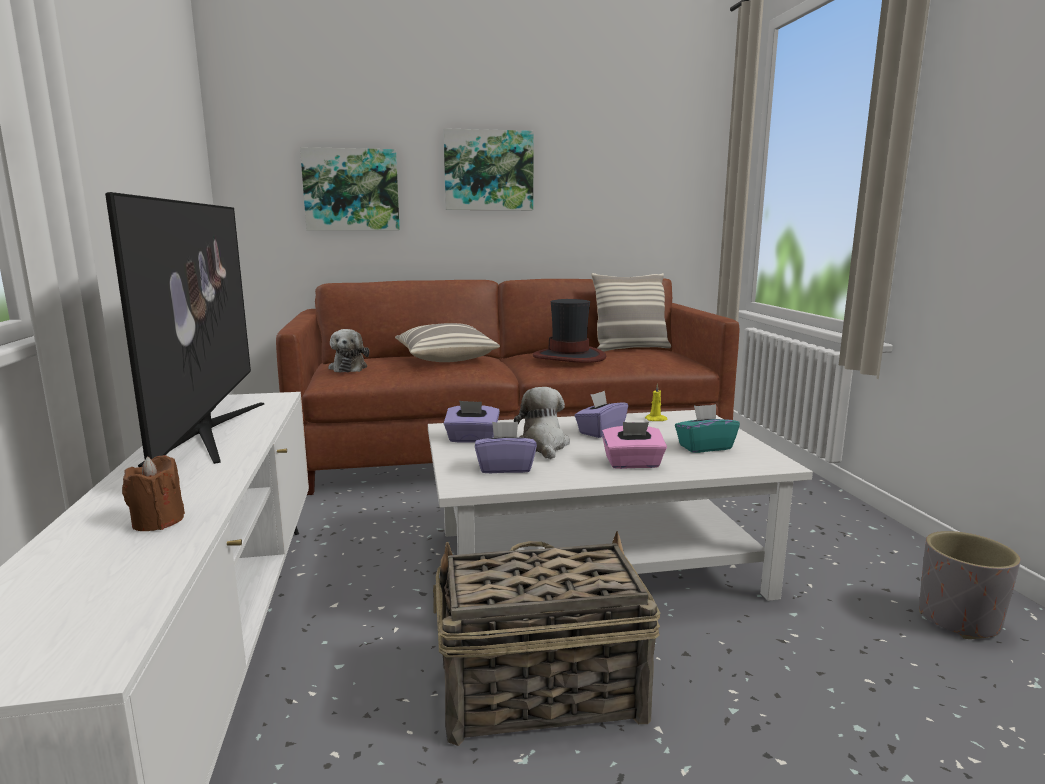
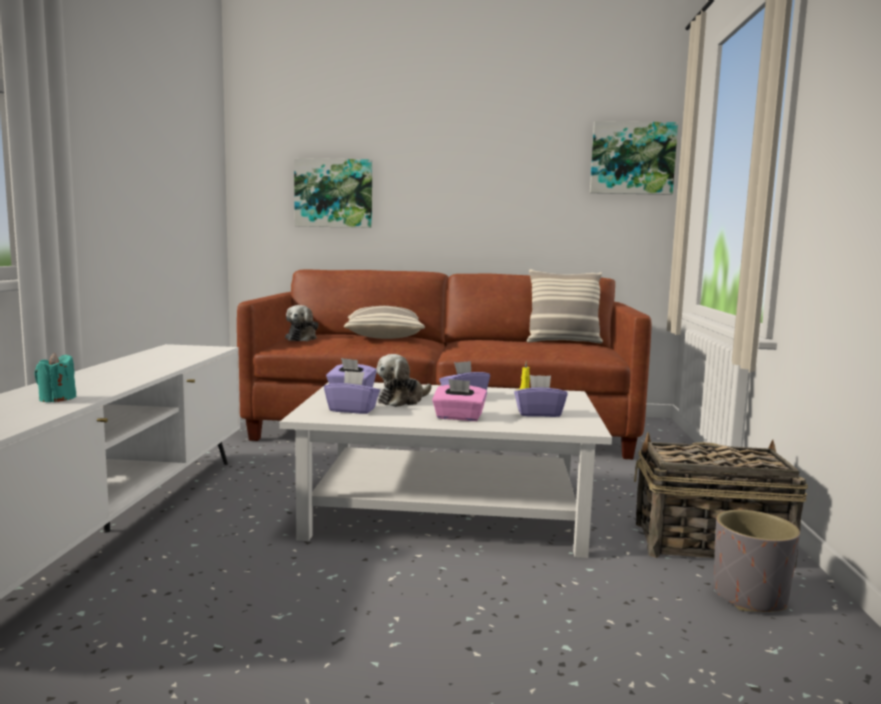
camera: 15 degrees right, 5 degrees down
(158, 521) = (57, 399): brown candle -> turquoise candle
(209, 431) = (145, 362): television -> none
(488, 170) = (451, 177): picture -> picture (632, 158)
(538, 691) = (324, 582): basket -> basket (708, 543)
(543, 445) = (402, 400): plush toy -> plush toy turned 150 degrees counterclockwise
(569, 357) = (494, 342): hat -> none
(704, 447) = (539, 413): turquoise tissue box -> purple tissue box

